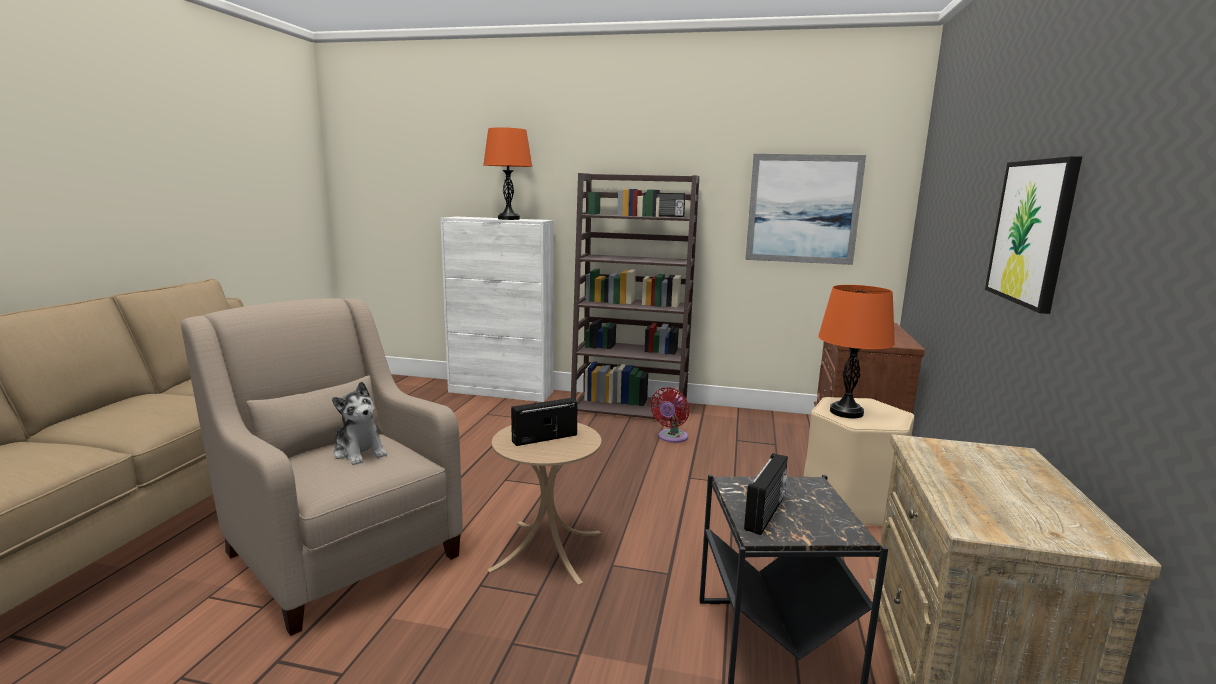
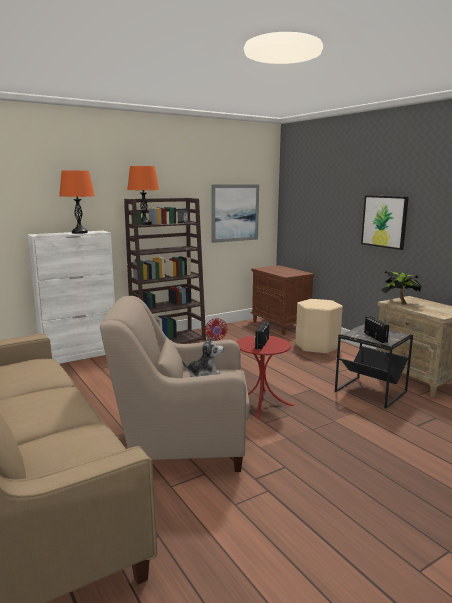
camera: 45 degrees left, 0 degrees up
(547, 551) = (261, 402): beige side table -> red side table
(846, 412) = (317, 305): orange table lamp -> orange table lamp (144, 224)
(943, 454) = (399, 302): none -> potted plant

